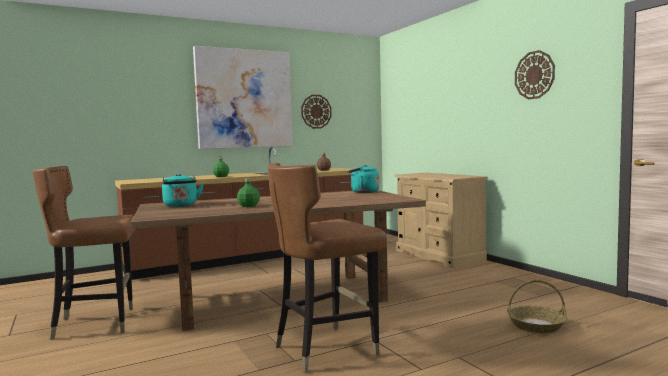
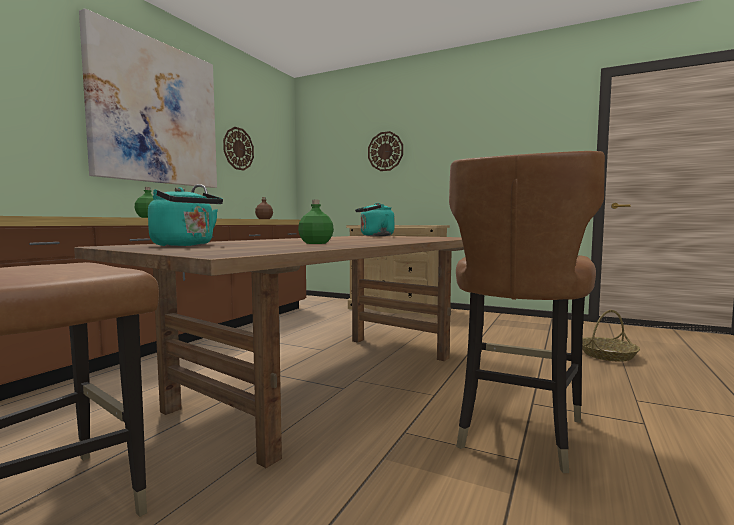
camera: 35 degrees left, 0 degrees up
(534, 75) = (504, 127): wall clock -> wall clock (385, 151)

